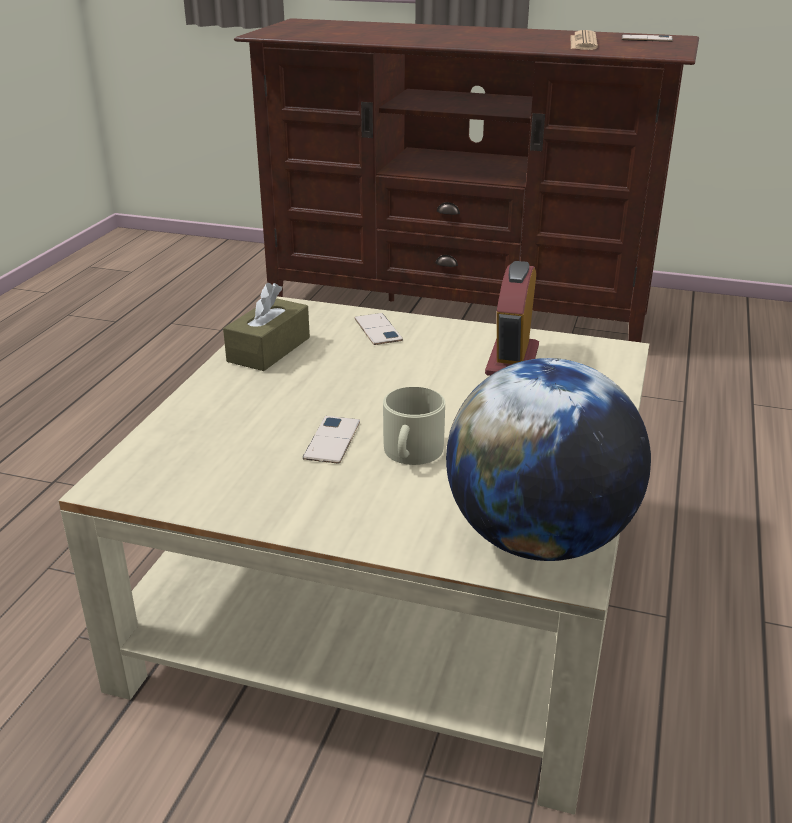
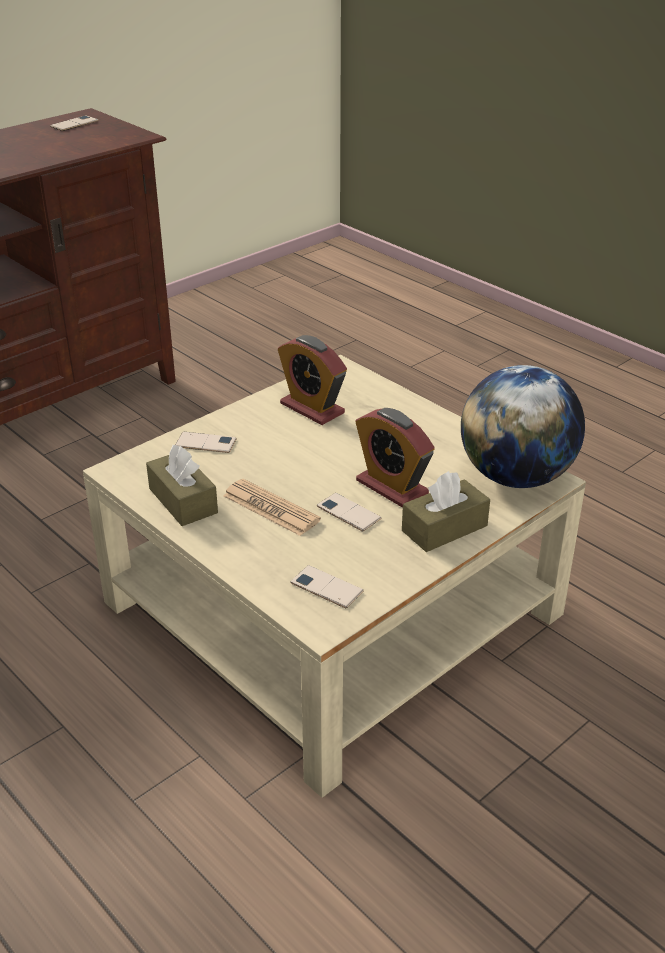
camera: 60 degrees left, 5 degrees up
(180, 467) = (326, 587): none -> phone
(360, 514) = (444, 528): none -> brown tissue box
(411, 452) = (392, 487): beige mug -> alarm clock
(583, 42) = (47, 144): newspaper -> newspaper (271, 508)

